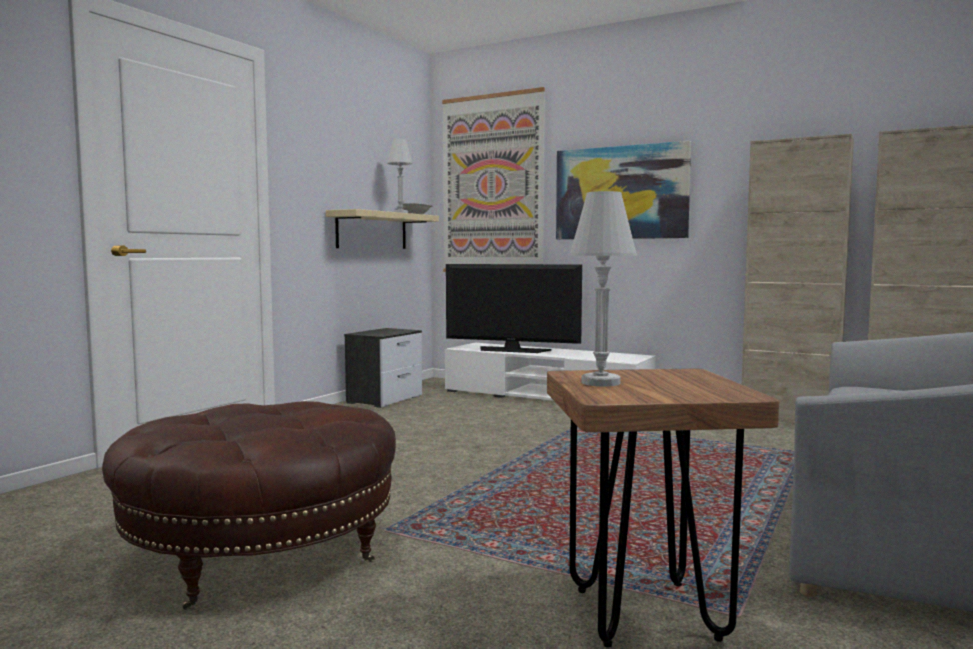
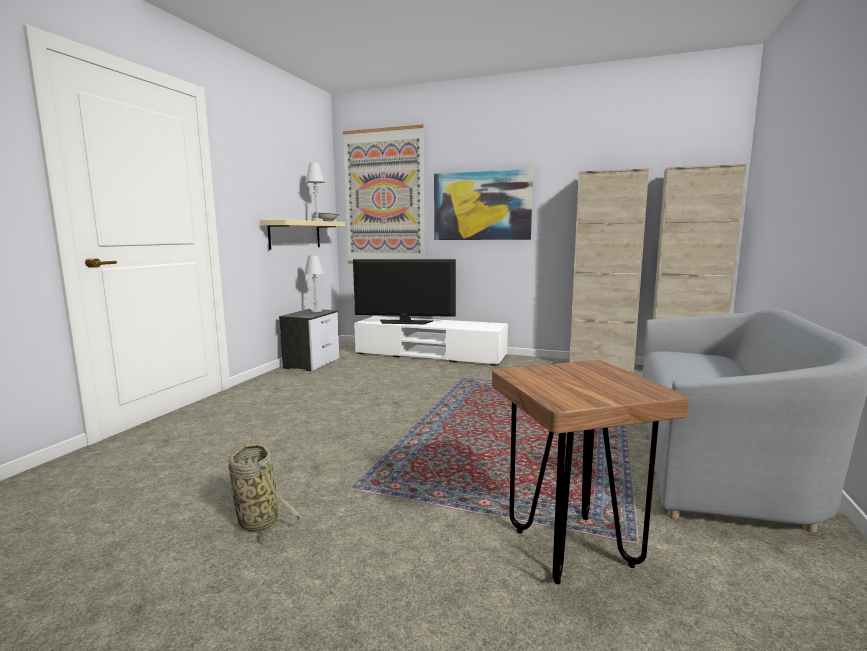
camera: 10 degrees left, 5 degrees up
(262, 552) = (257, 520): brown ottoman -> basket
(600, 383) = (544, 382): white table lamp -> white table lamp (316, 311)

